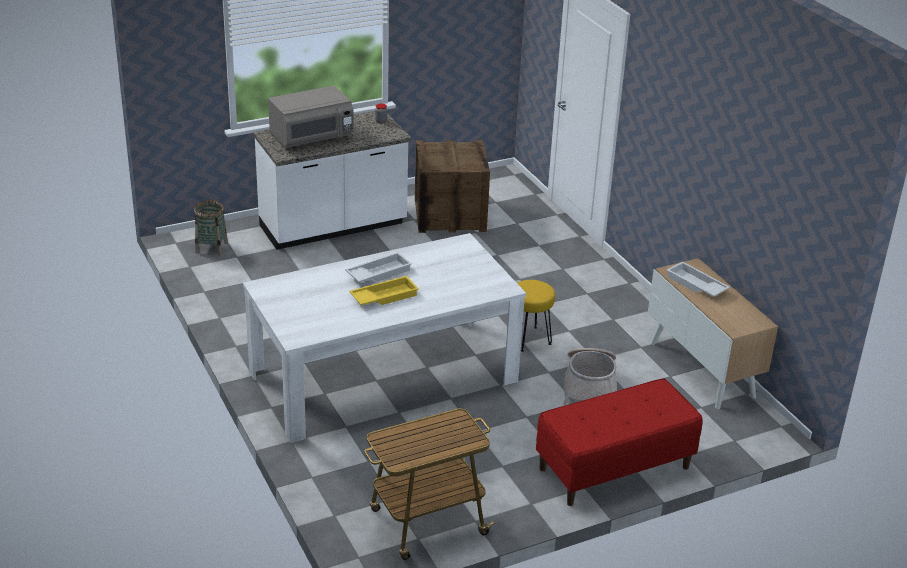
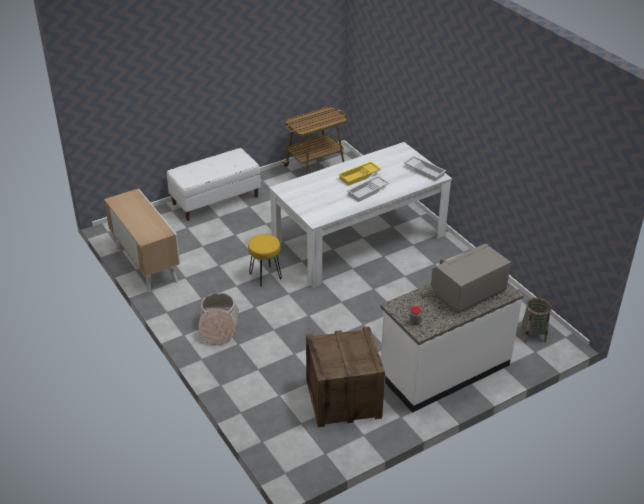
camera: 175 degrees right, 5 degrees up
(590, 386) = (224, 246): basket -> basket (218, 326)
(614, 469) = (215, 200): red bench -> white bench
(695, 285) = (149, 223): white tray -> white tray (425, 170)

